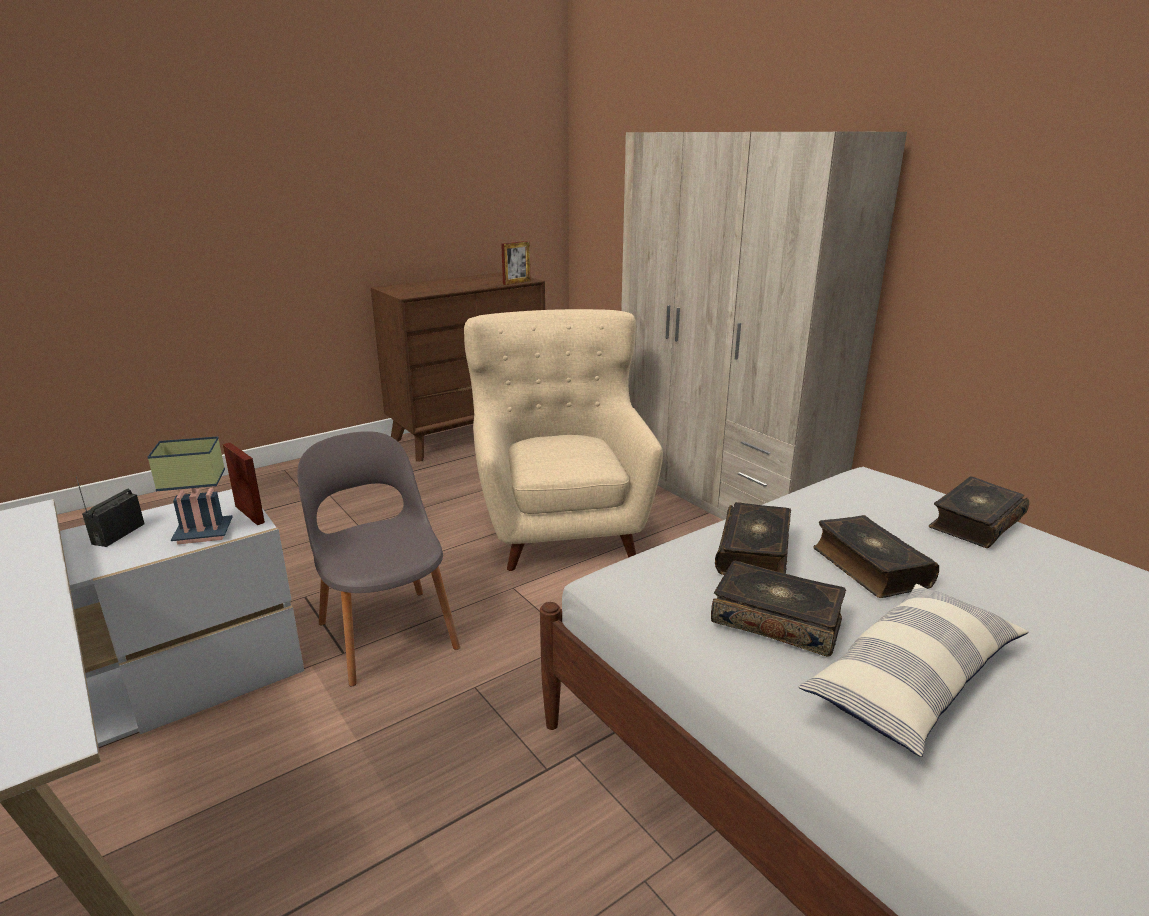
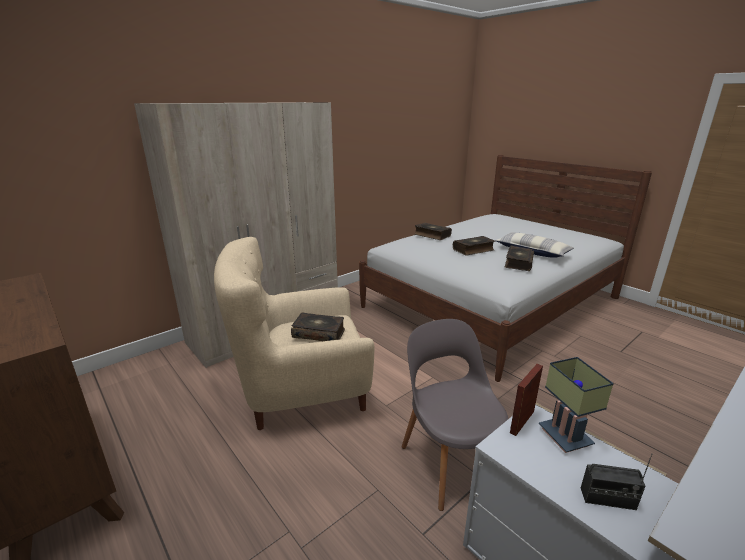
camera: 95 degrees left, 0 degrees up
(386, 631) = (451, 460): grey chair -> grey chair turned 105 degrees clockwise
(516, 282) = (34, 284): picture frame -> none
(755, 553) = (475, 264): book -> book (319, 333)

